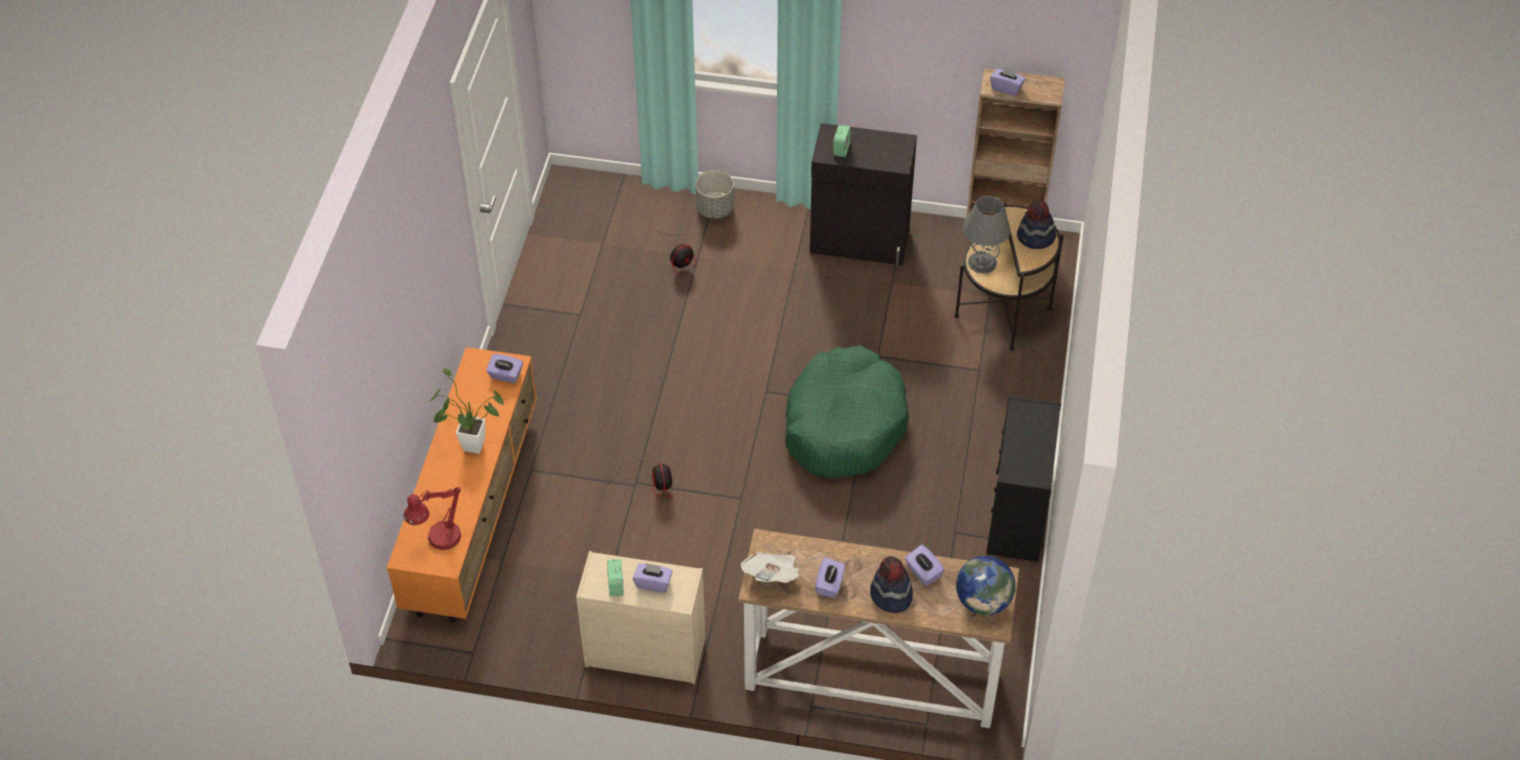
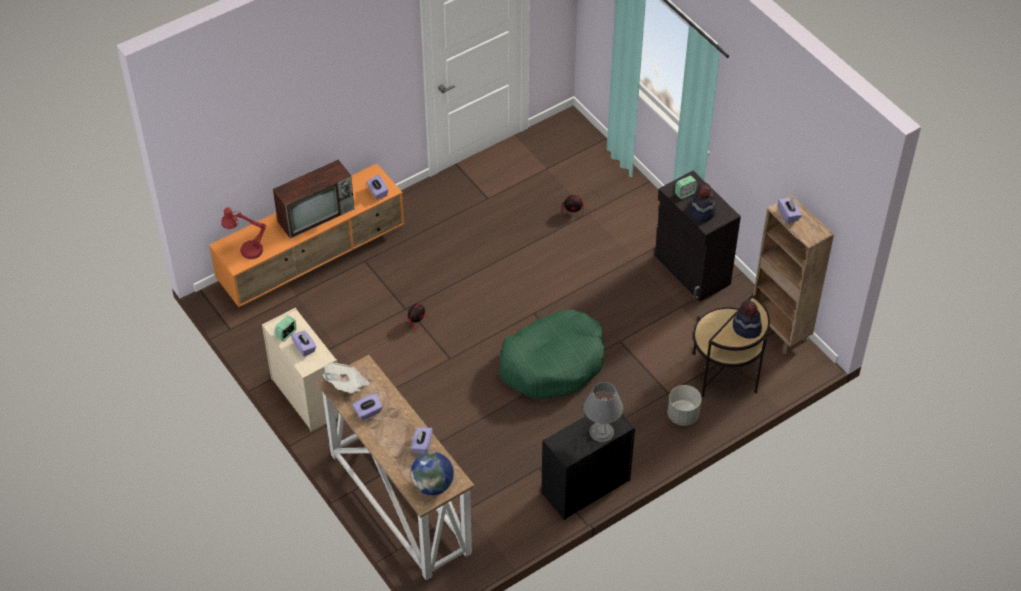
camera: 45 degrees right, 0 degrees up
(469, 445) = (317, 214): potted plant -> television
(715, 209) = (632, 193): grey planter -> grey planter (683, 415)
(890, 596) = (390, 443): hat -> hat (701, 212)
(982, 262) = (712, 324): grey table lamp -> grey table lamp (601, 432)

